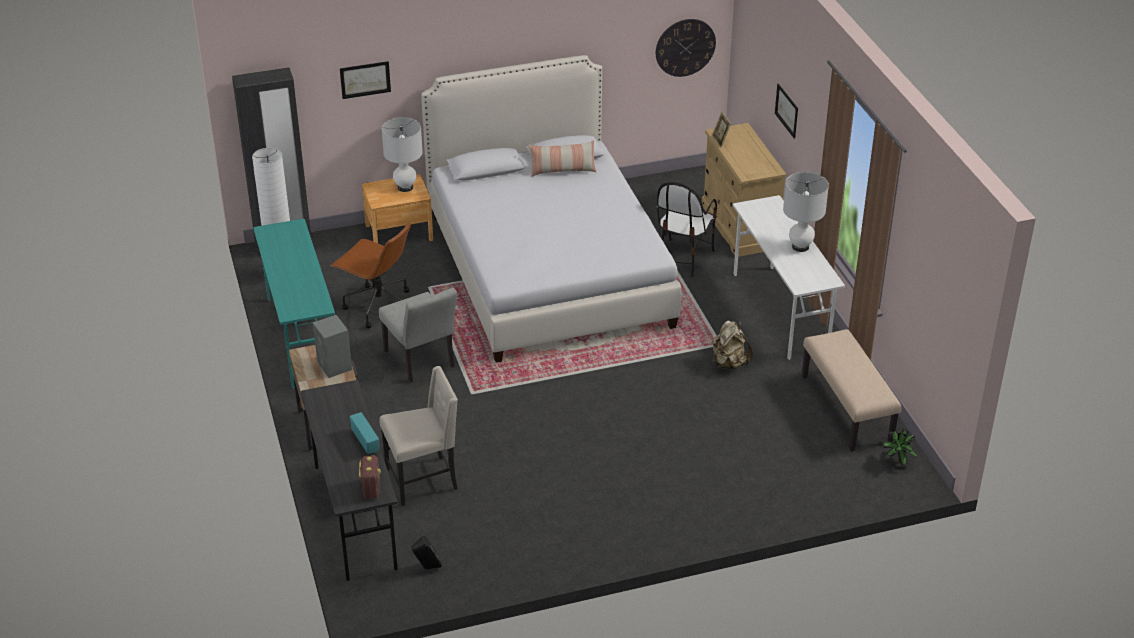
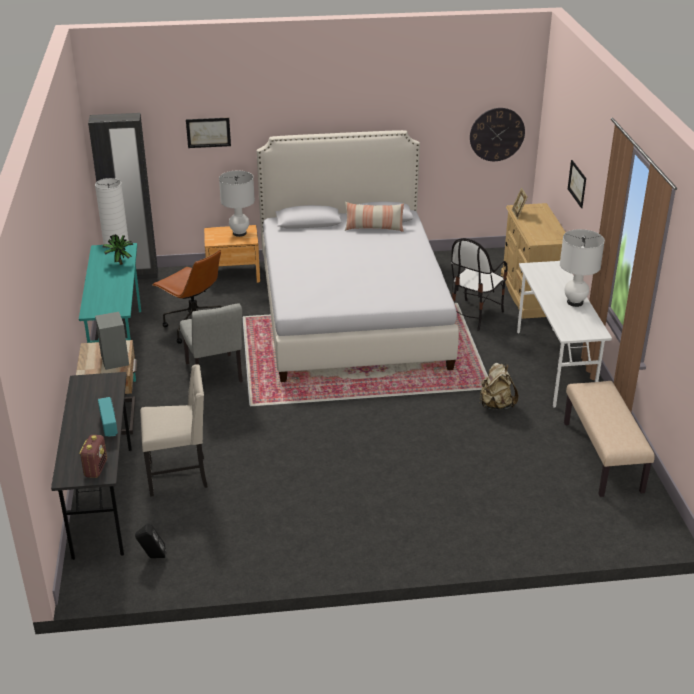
camera: 10 degrees right, 5 degrees down
(896, 461) = (645, 512): potted plant -> potted plant (119, 263)

